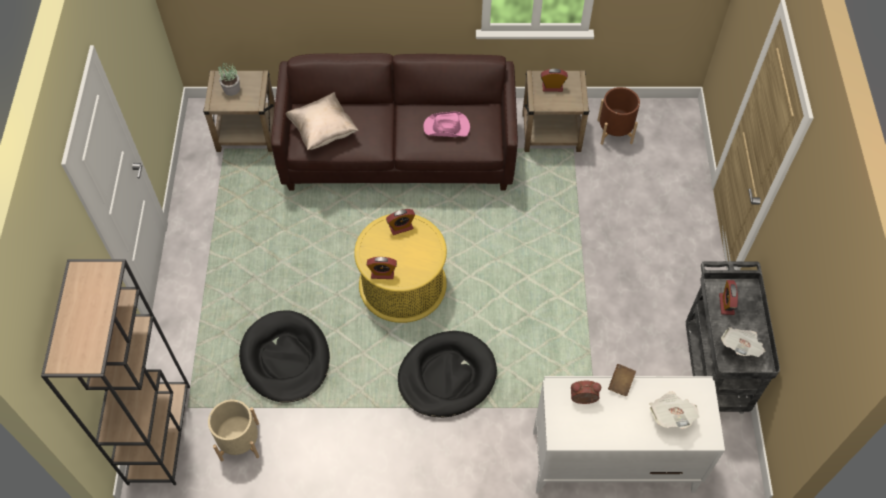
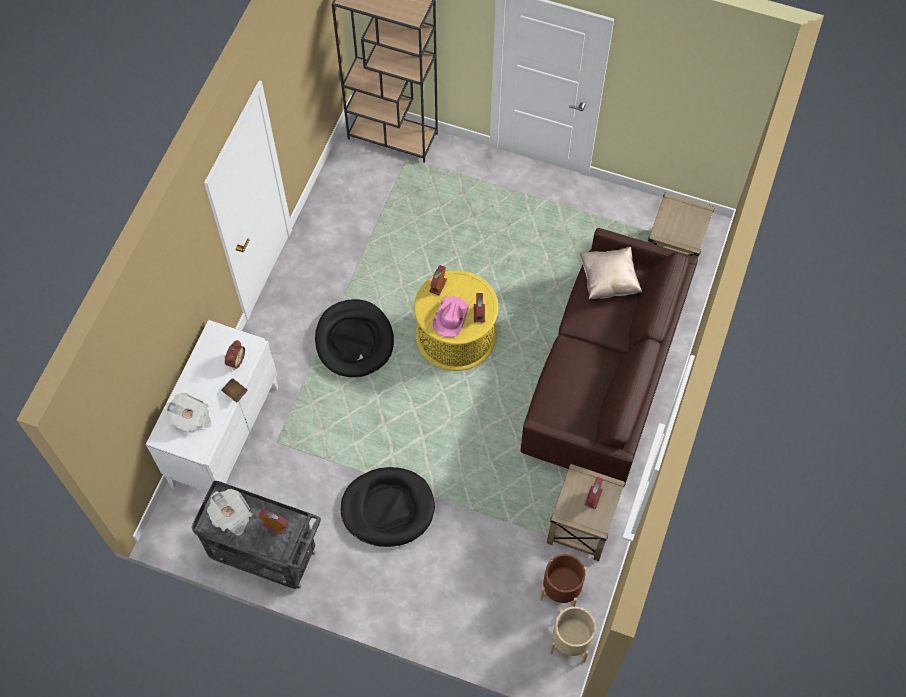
camera: 110 degrees right, 5 degrees up
(231, 89) = (683, 219): potted plant -> none
(239, 441) = (363, 184): beige planter -> beige planter (571, 640)
(285, 358) = (421, 230): black dog bed -> black dog bed (388, 508)
(447, 127) = (575, 383): pink hat -> pink hat (450, 317)

